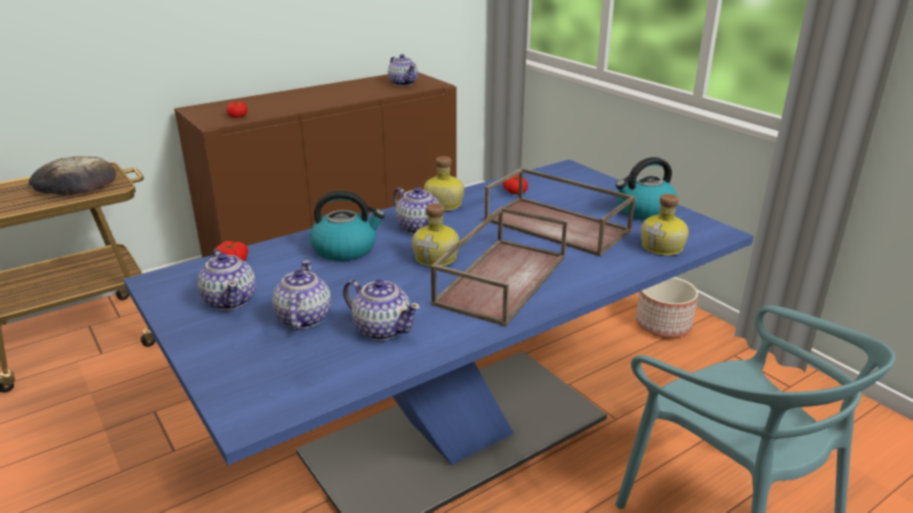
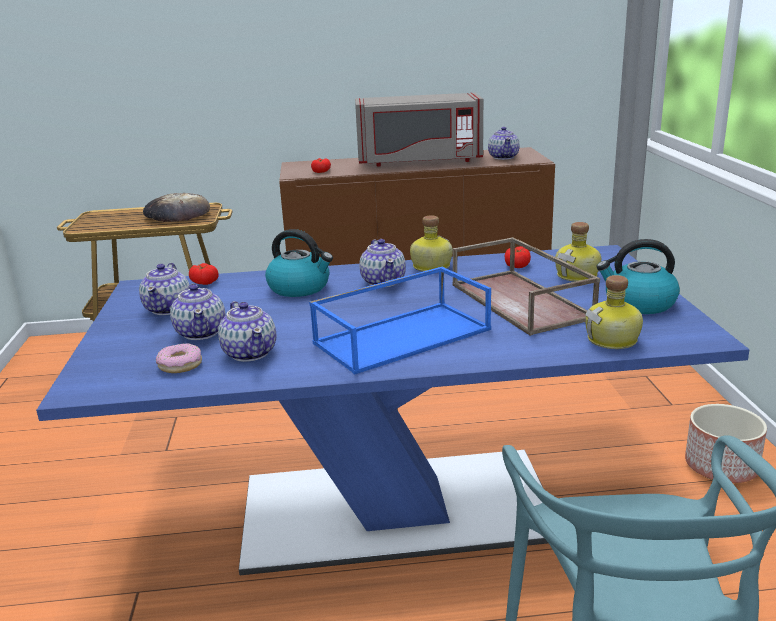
camera: 30 degrees right, 5 degrees down
(303, 319) = (201, 332): teapot -> teapot turned 135 degrees clockwise
(326, 359) = (180, 365): none -> donut
(327, 94) = (419, 161): none -> grey microwave
(437, 258) = (367, 308): bottle -> bottle (578, 276)
(501, 278) = (403, 335): brown tray -> blue tray

